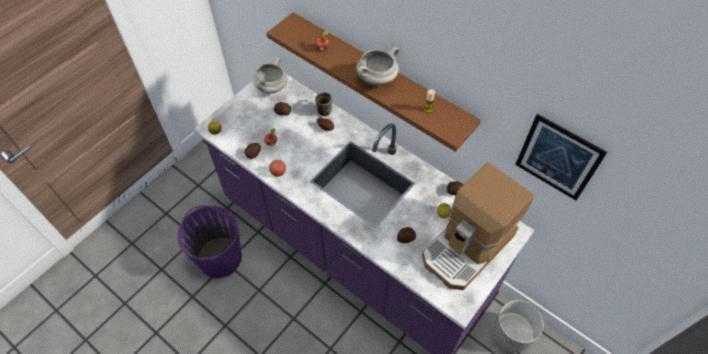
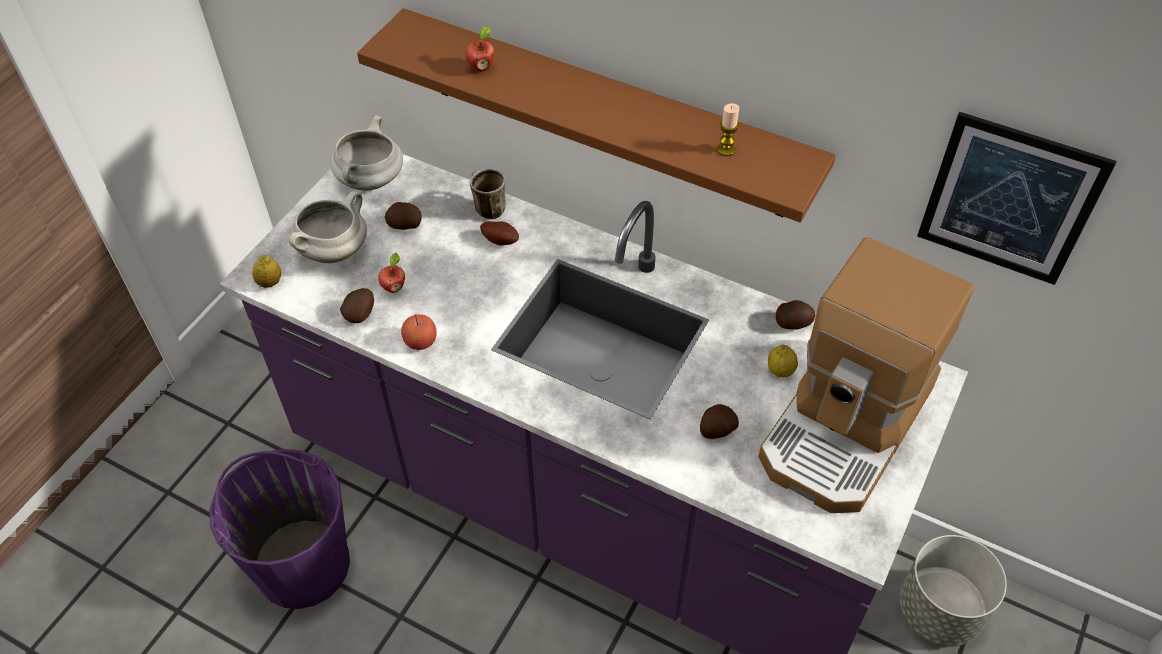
camera: 10 degrees left, 5 degrees down
(377, 79) = (607, 107): white cooking pot -> white cooking pot (334, 250)

